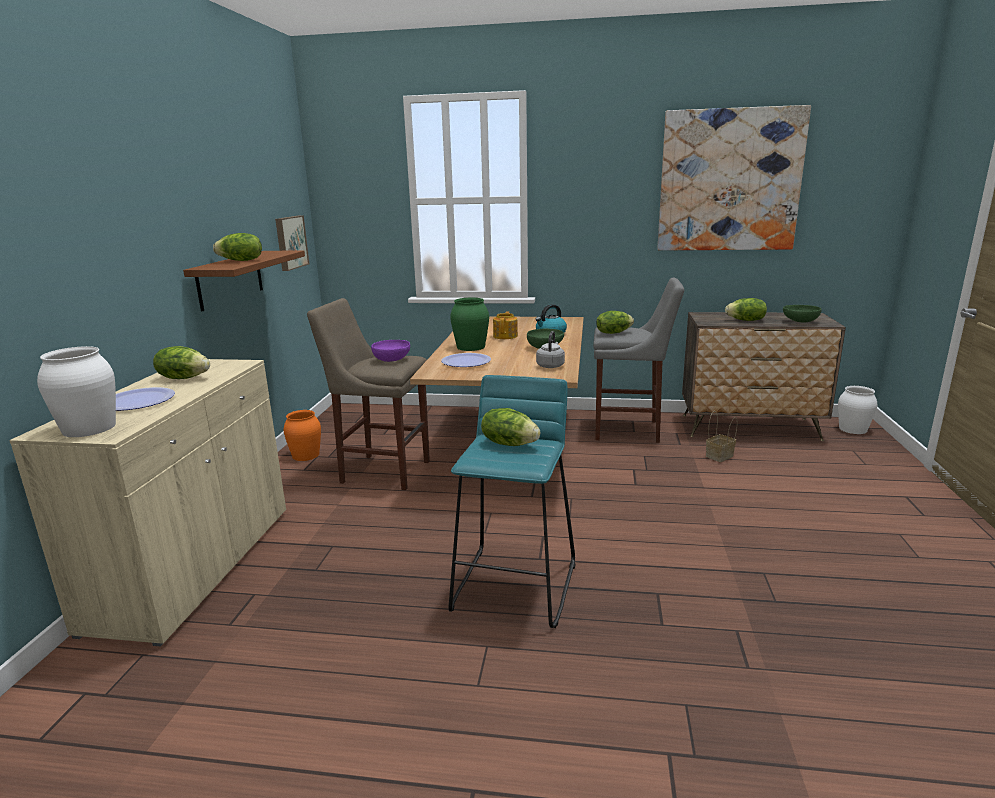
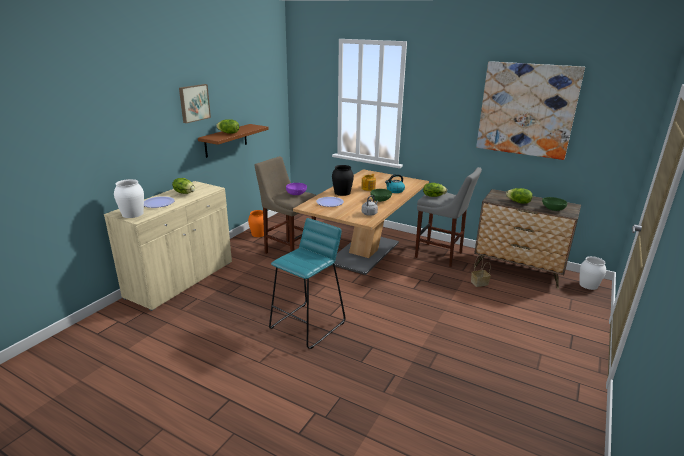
camera: 20 degrees right, 5 degrees up
(290, 242) = (269, 117): picture -> picture (194, 103)
(470, 347) = (342, 193): green vase -> black vase
(509, 443) = (306, 255): lettuce -> none

